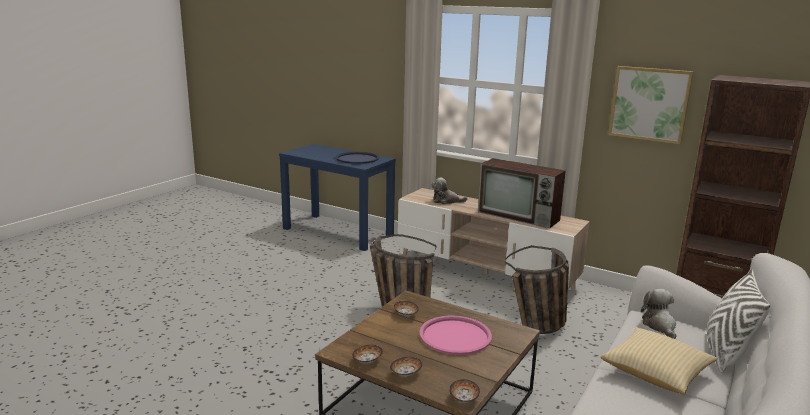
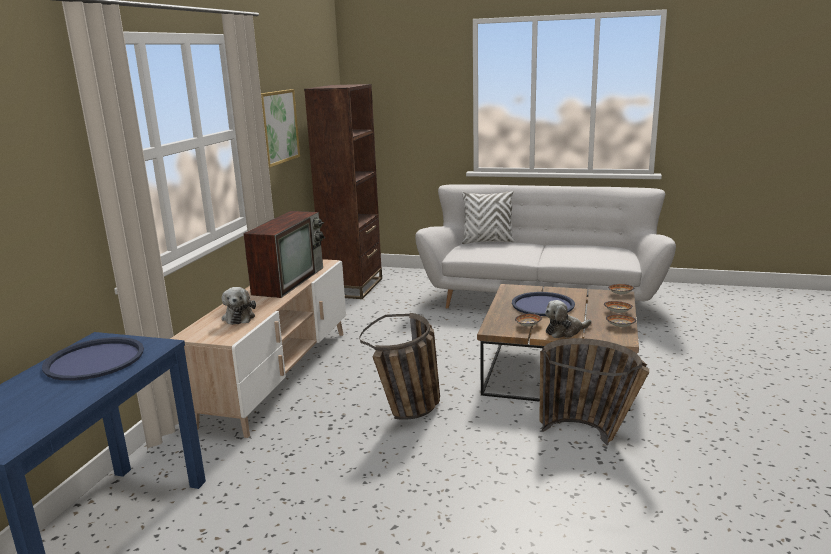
camera: 105 degrees left, 0 degrees up
(455, 336) = (543, 305): pink tray -> blue tray
(538, 328) = (398, 340): basket -> basket (591, 436)
(656, 372) = (531, 252): pillow -> none
(659, 325) = (467, 252): plush toy -> plush toy (565, 331)

